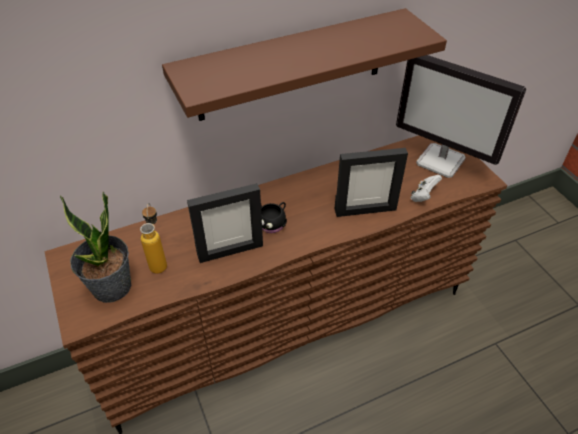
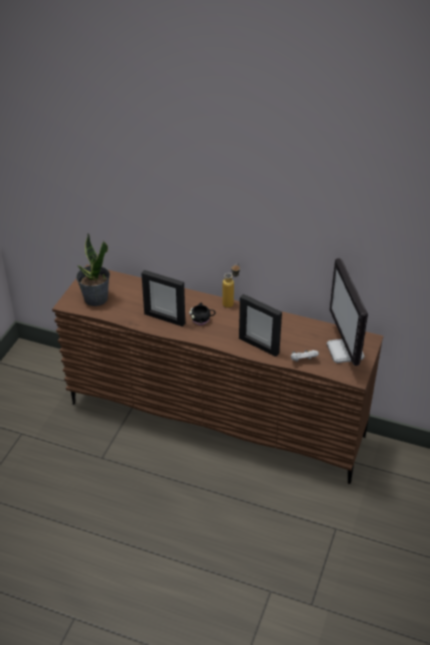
camera: 45 degrees right, 5 degrees down
(159, 261) = (128, 301): bottle -> bottle (231, 302)
(292, 65) = (253, 228): brown shelf -> none

